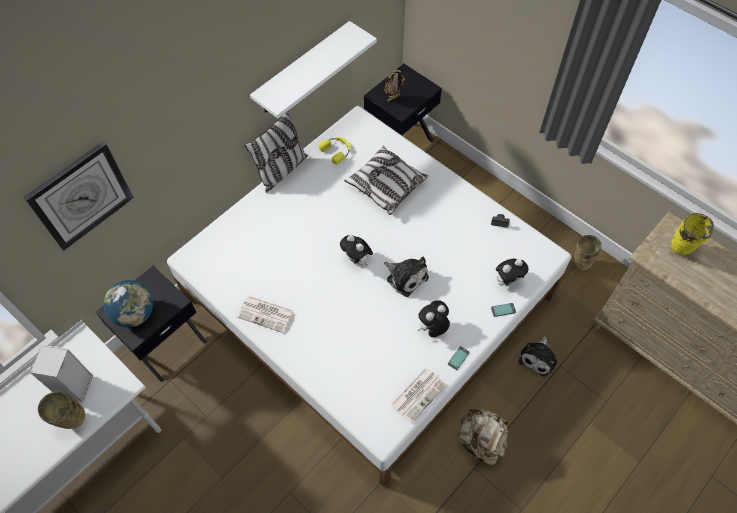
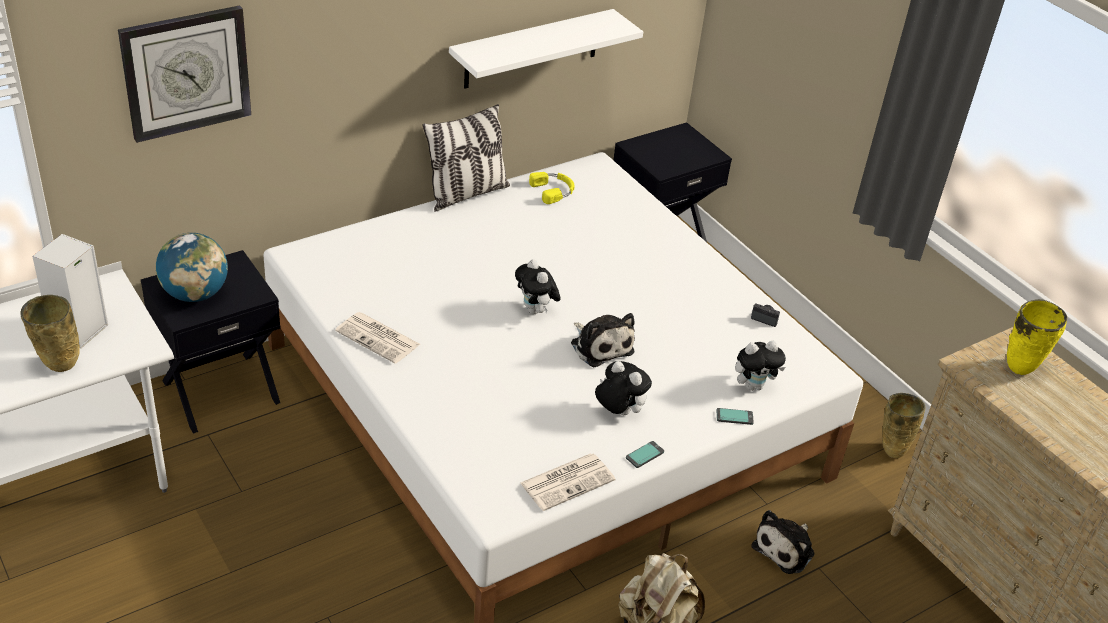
camera: 10 degrees right, 20 degrees down
(386, 186) = (610, 242): pillow -> none
(393, 98) = (657, 154): picture frame -> none
(432, 328) = (618, 412): plush toy -> plush toy turned 60 degrees clockwise

